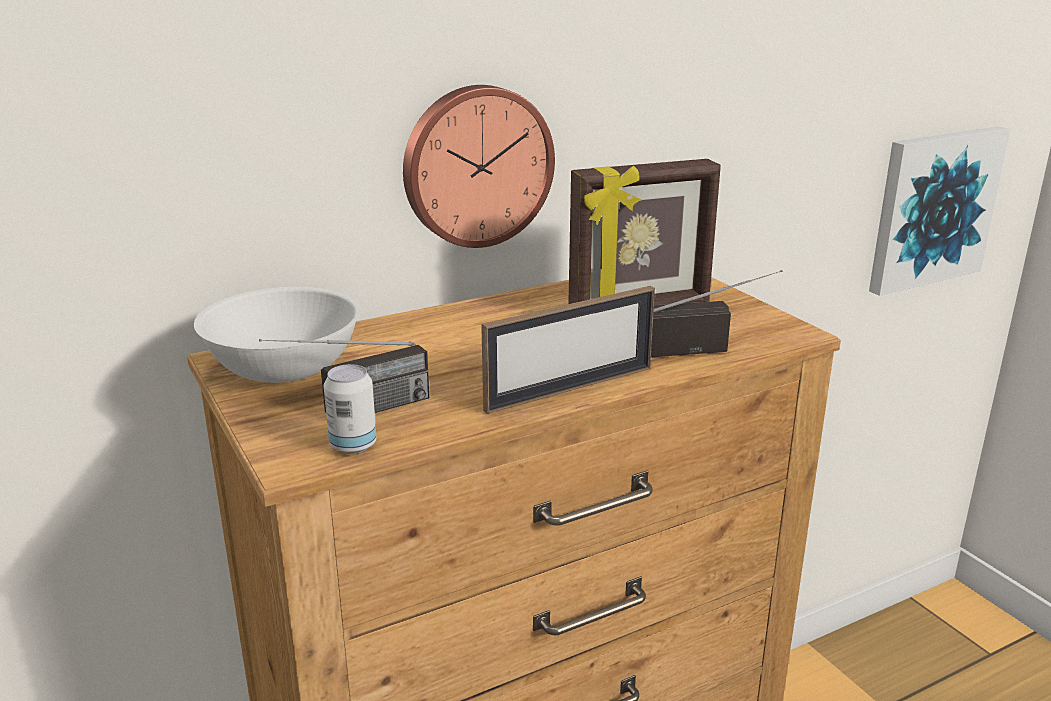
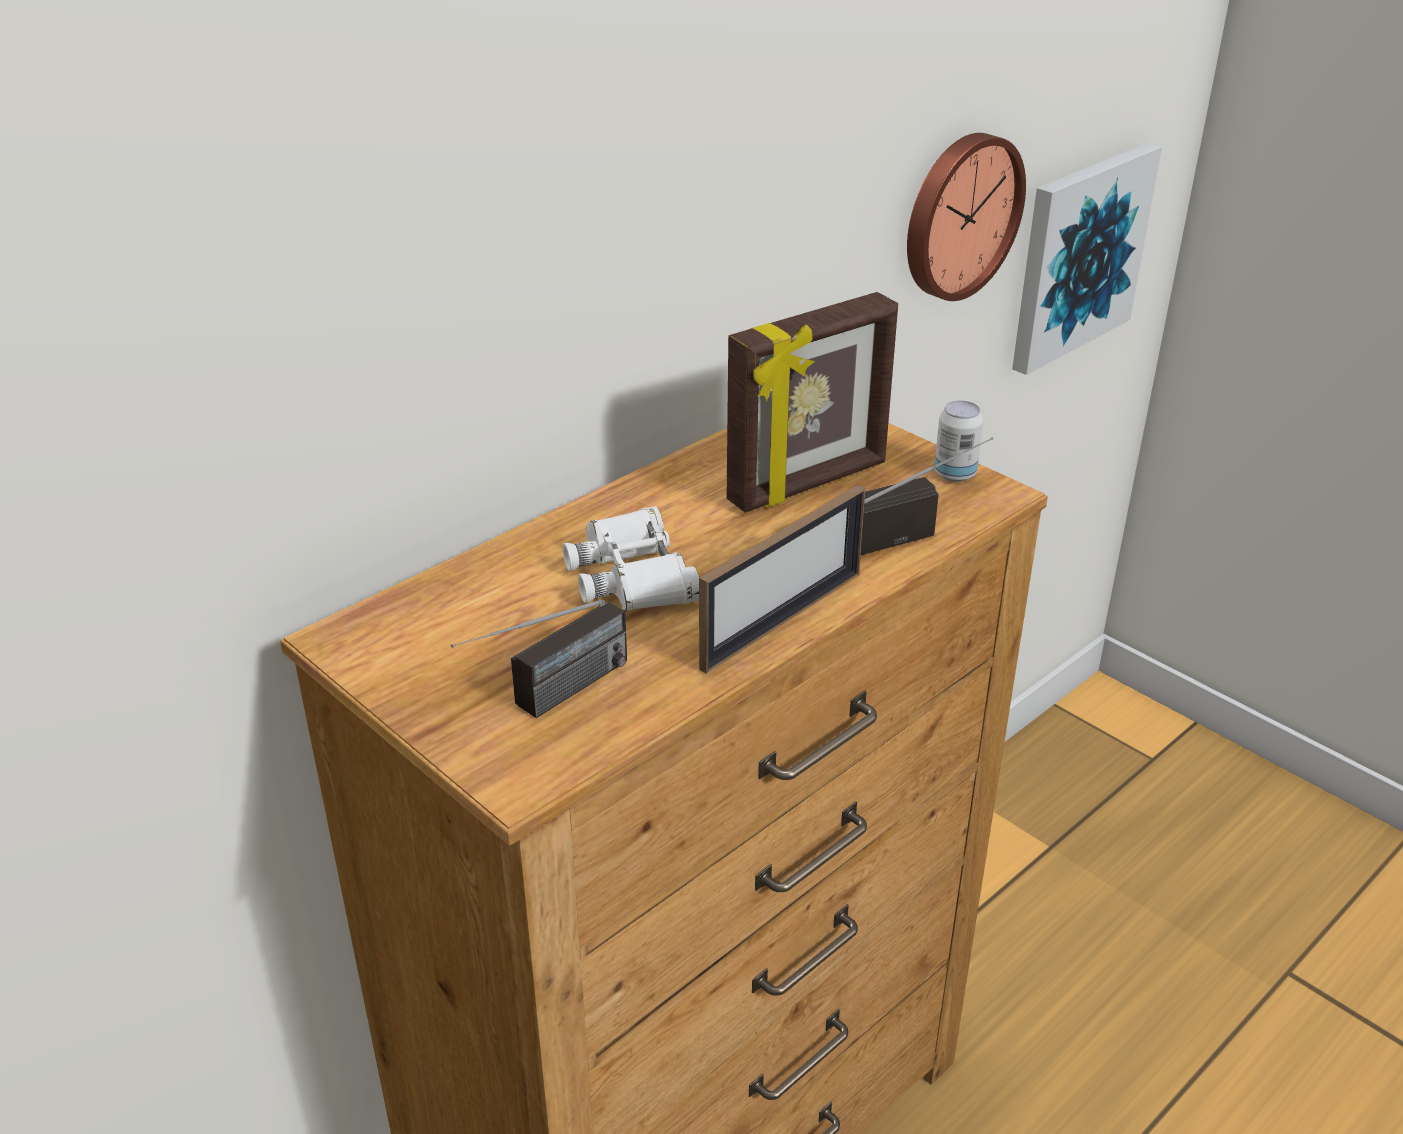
camera: 15 degrees left, 10 degrees up
(285, 368) = (424, 642): white bowl -> none
(353, 445) = (576, 747): can -> can (954, 474)
(468, 348) = (632, 575): none -> white binoculars
(476, 165) = (588, 325): wall clock -> wall clock (959, 215)

